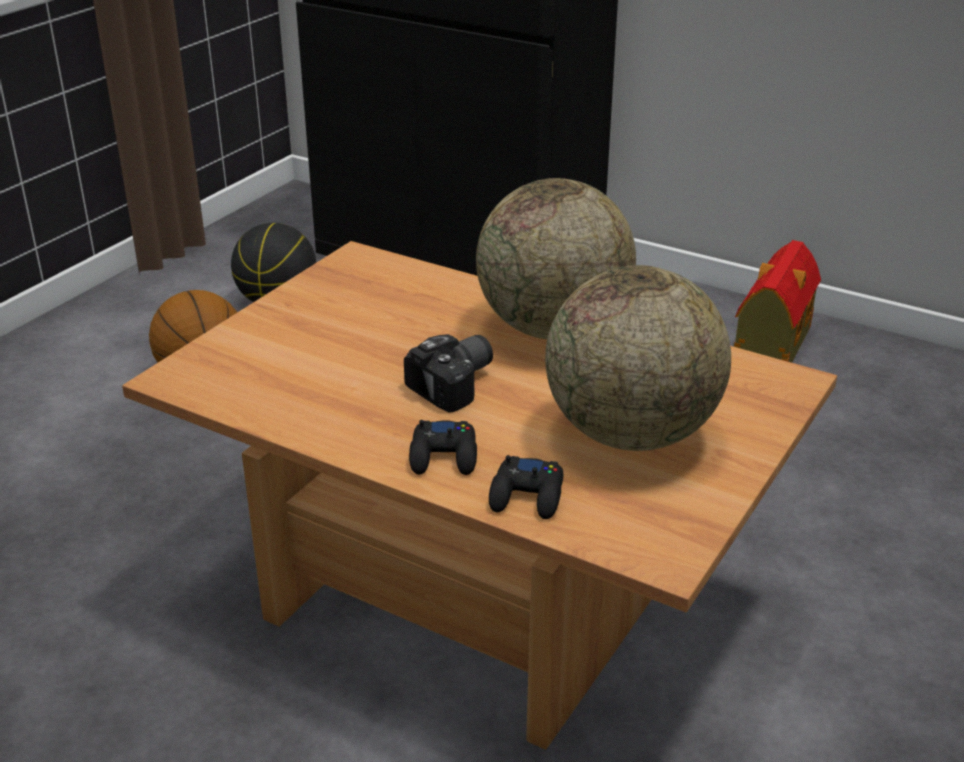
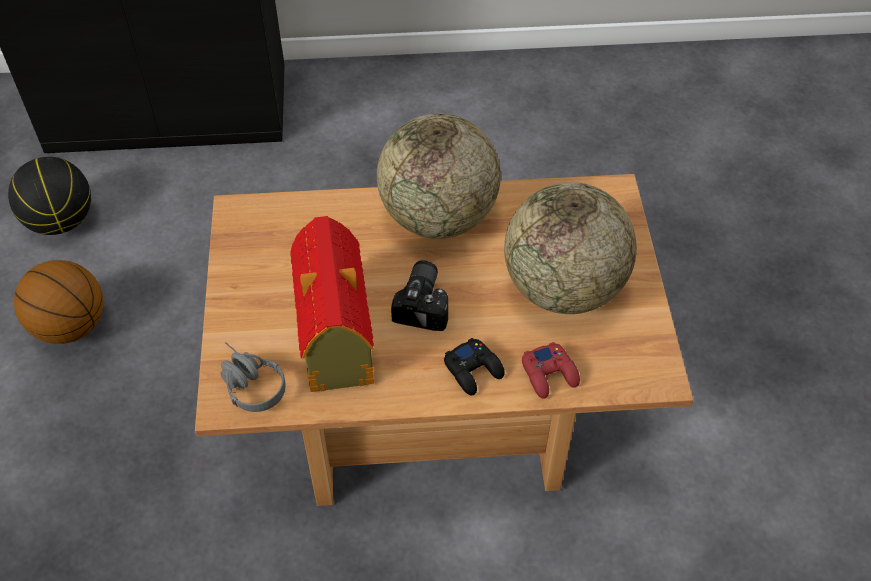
camera: 35 degrees left, 20 degrees up
(210, 372) = (247, 383): none -> grey headphones
(527, 496) = (549, 374): black game controller -> red game controller
(770, 347) = (459, 98): toy house -> toy house (336, 339)

